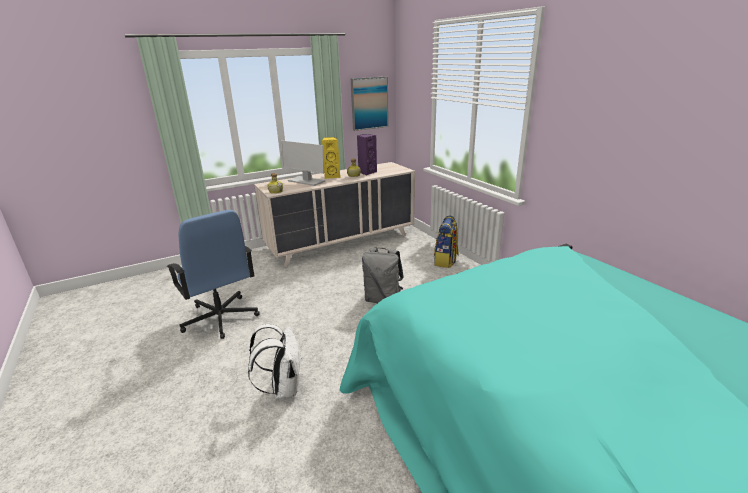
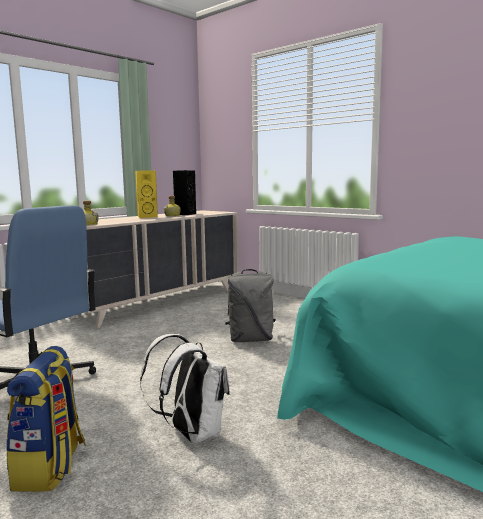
camera: 20 degrees left, 15 degrees down
(306, 181) = (117, 219): monitor -> none
(367, 172) = (185, 214): purple speaker -> black speaker
(369, 103) = (175, 144): picture -> none
(446, 261) = (292, 304): backpack -> backpack (50, 467)

